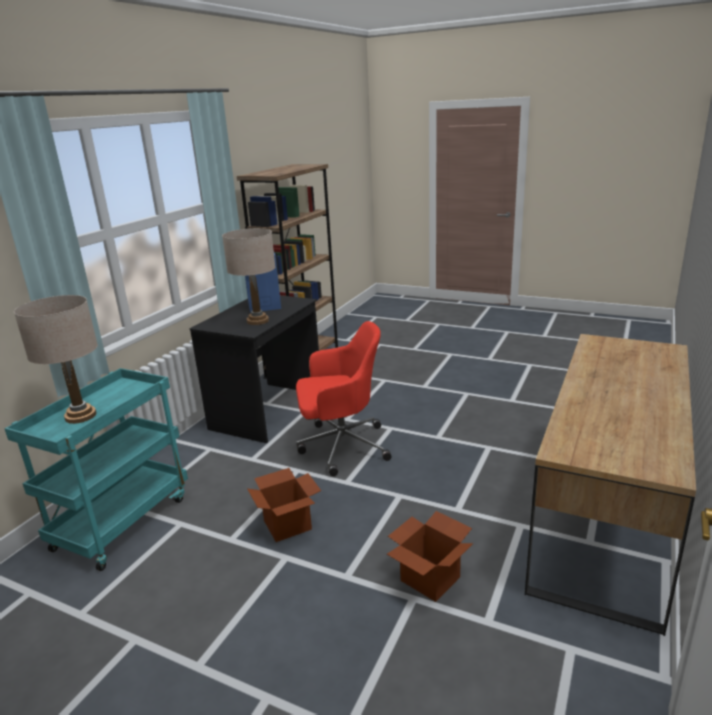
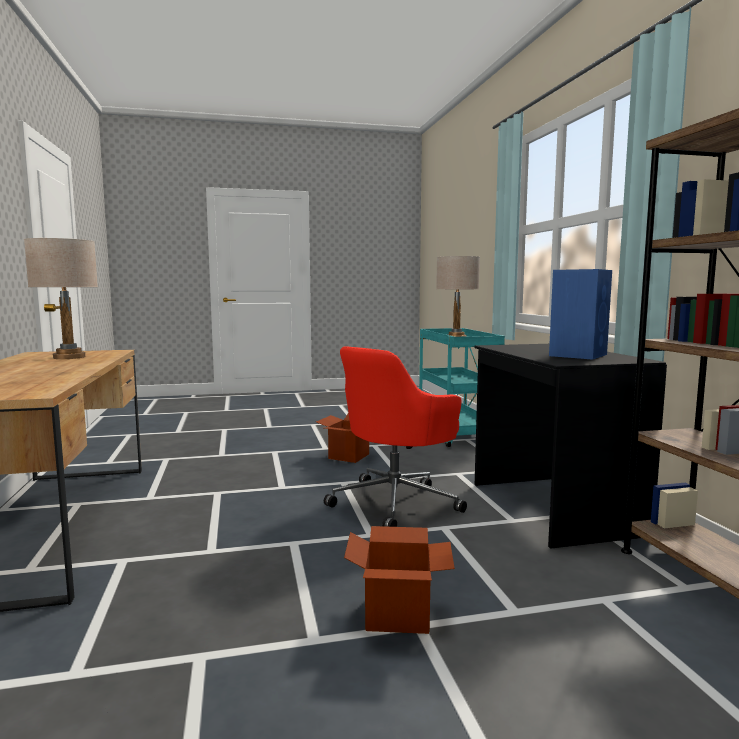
camera: 140 degrees right, 15 degrees down
(258, 321) = (522, 349): beige table lamp -> beige table lamp (69, 357)
(430, 579) = (215, 462): cardboard box -> cardboard box (397, 615)

